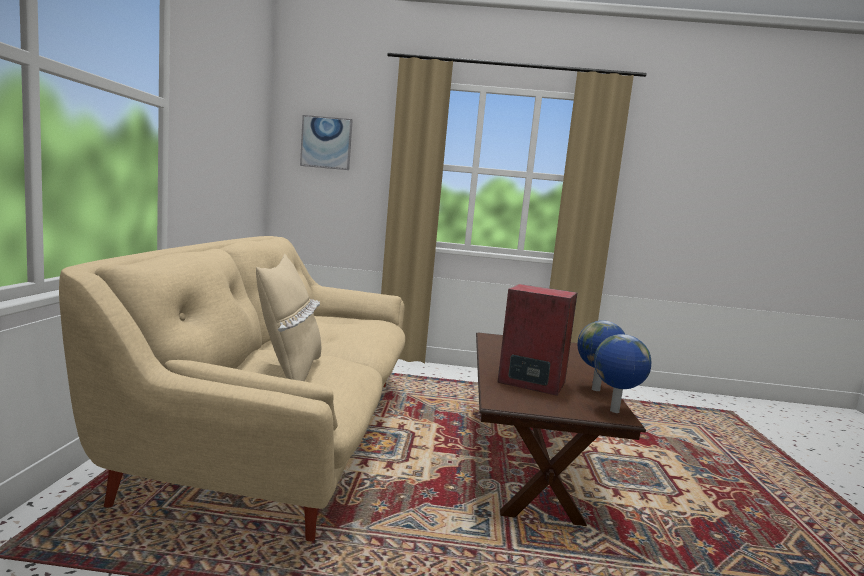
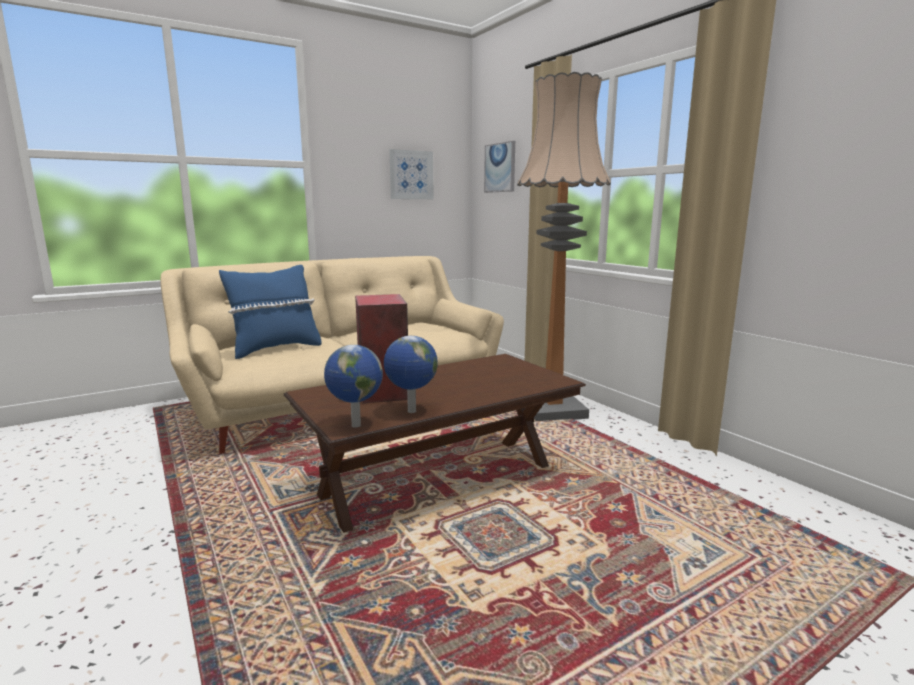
camera: 55 degrees right, 5 degrees up
(237, 135) = (411, 175): none -> picture
(289, 374) = (275, 349): beige pillow -> blue pillow
(454, 380) = (552, 410): none -> floor lamp

